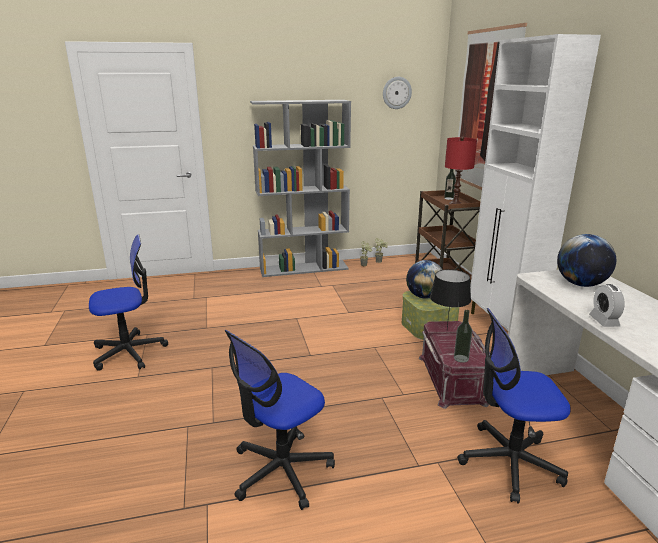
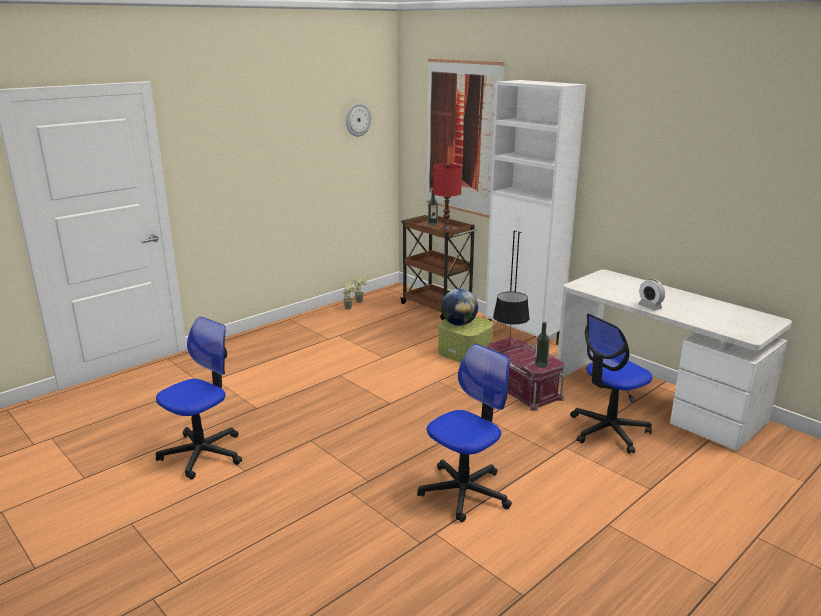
camera: 30 degrees left, 0 degrees up
(281, 470) = (464, 492): office chair -> office chair turned 150 degrees counterclockwise
(304, 268) = (289, 325): grey bookcase -> none
(581, 284) = (611, 284): globe -> none

